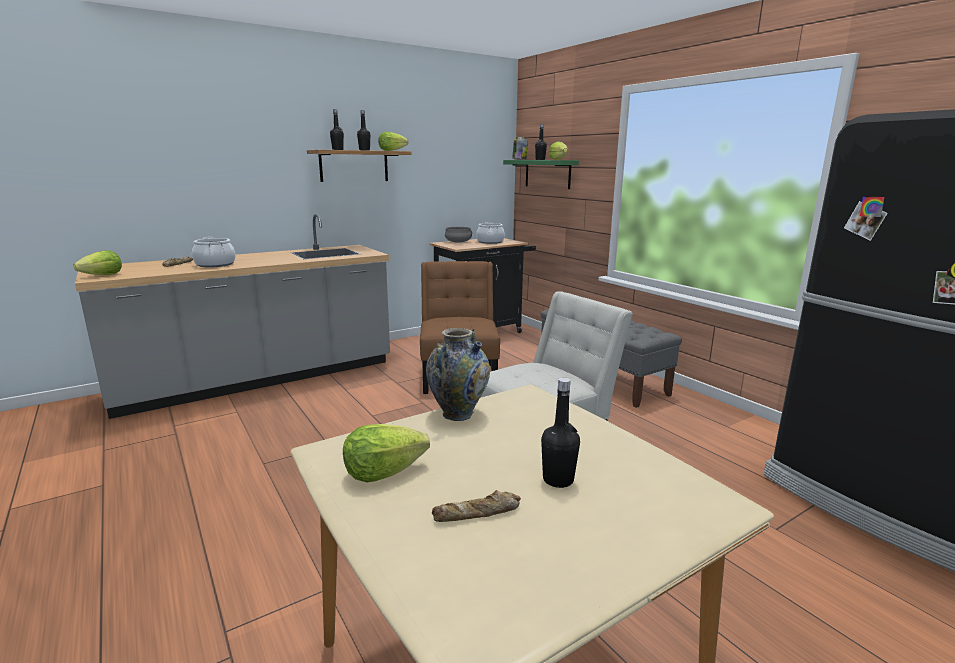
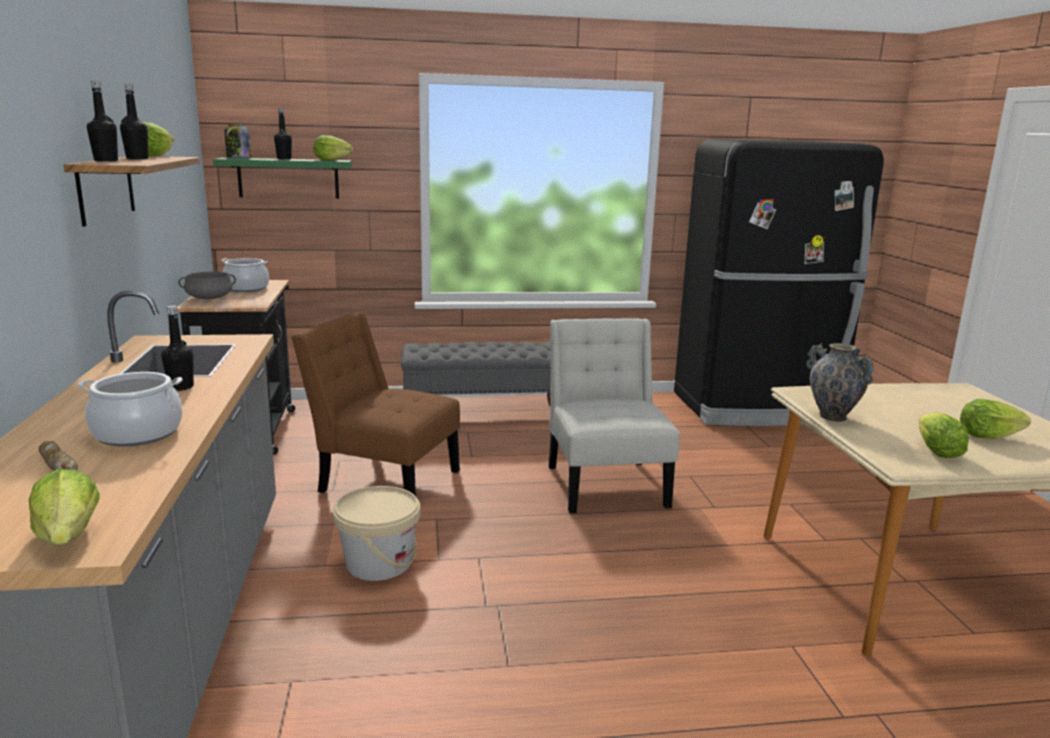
camera: 65 degrees left, 0 degrees up
(356, 401) = (379, 563): none -> beige bucket
(477, 514) = (987, 436): bread -> lettuce
(558, 480) = (940, 411): black bottle -> black bottle (181, 387)

